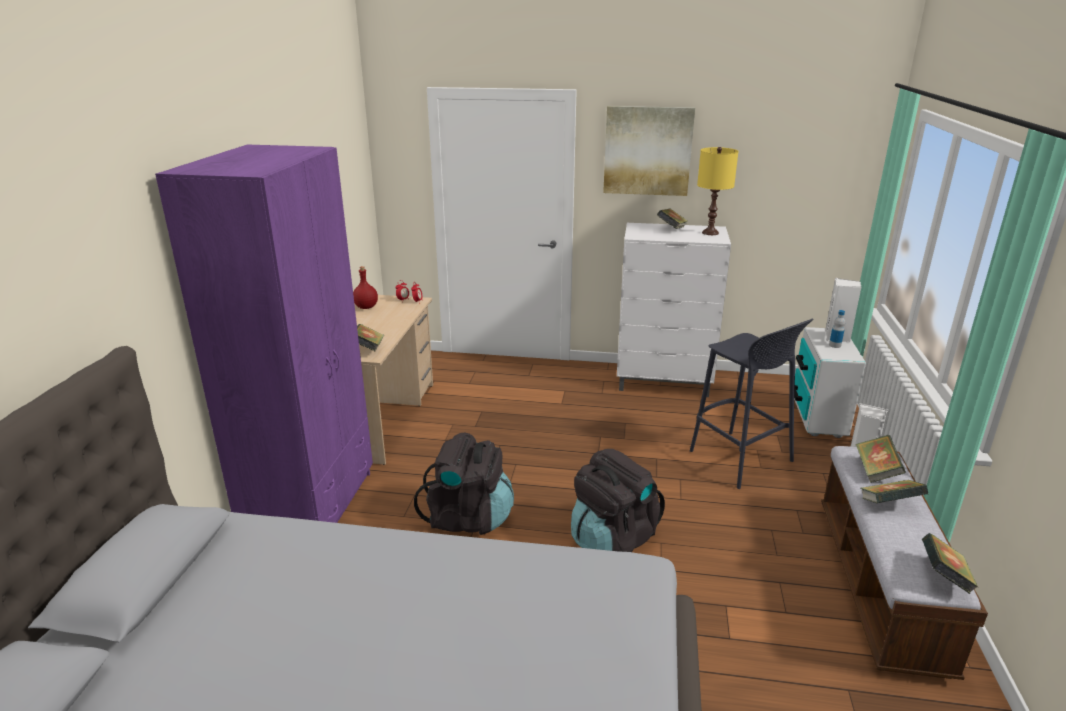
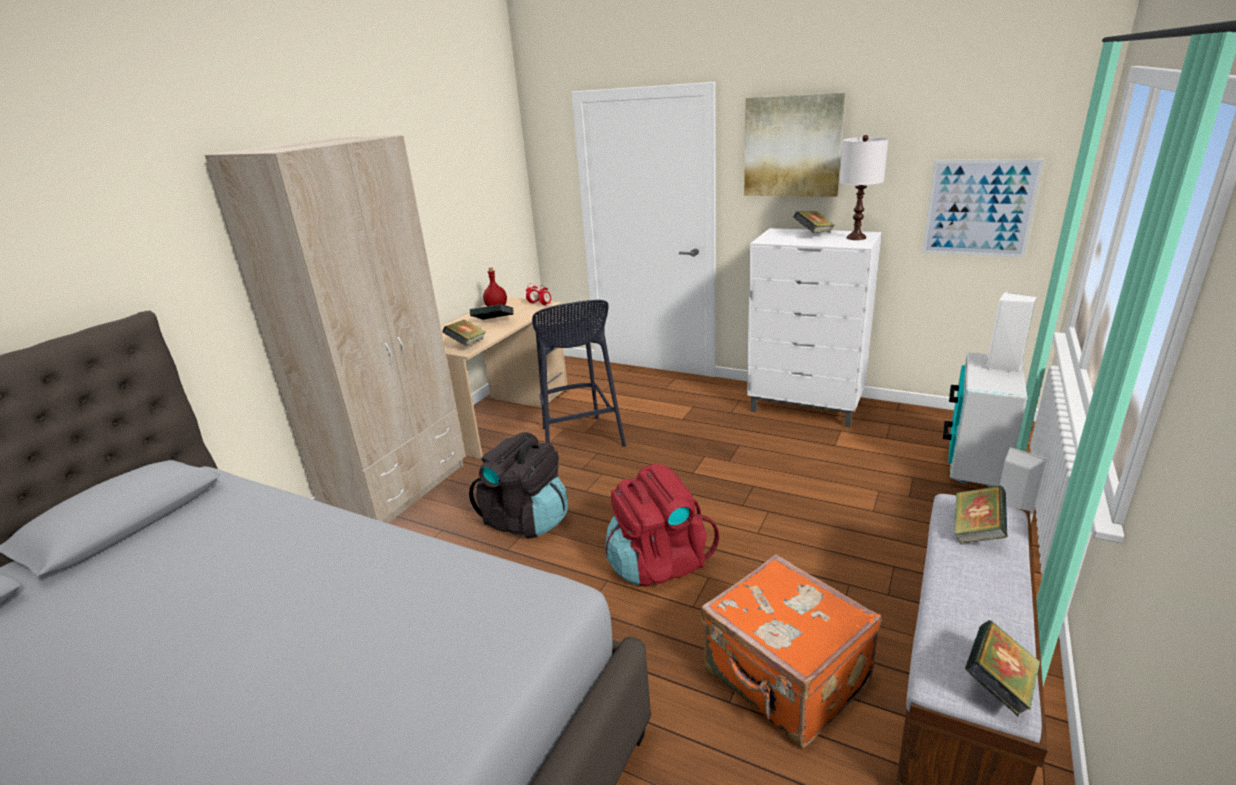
camera: 20 degrees right, 0 degrees up
(312, 505) = (399, 487): purple wardrobe -> beige wardrobe
(612, 538) = (658, 564): black backpack -> red backpack
(710, 233) = (856, 238): yellow table lamp -> white table lamp
(739, 459) = (851, 498): grey stool -> grey stool (579, 439)
(761, 612) = (784, 679): none -> orange suitcase
(802, 207) = (979, 208): none -> picture
(835, 345) = (995, 375): bottle -> none
(889, 505) = (970, 575): book -> book (493, 323)

